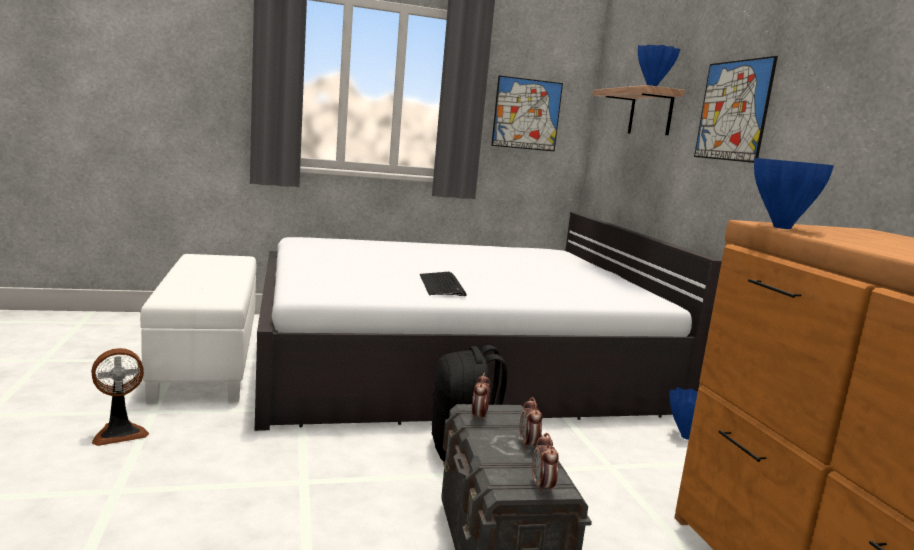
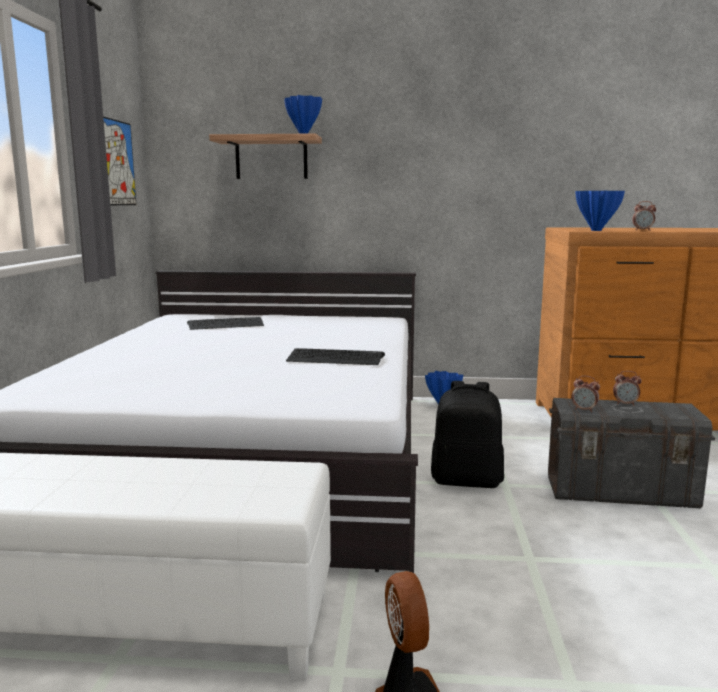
camera: 70 degrees left, 0 degrees up
(535, 261) = (226, 325): none -> keyboard
(542, 487) = (684, 408): alarm clock -> alarm clock (642, 230)
(733, 111) = (391, 156): picture -> none

